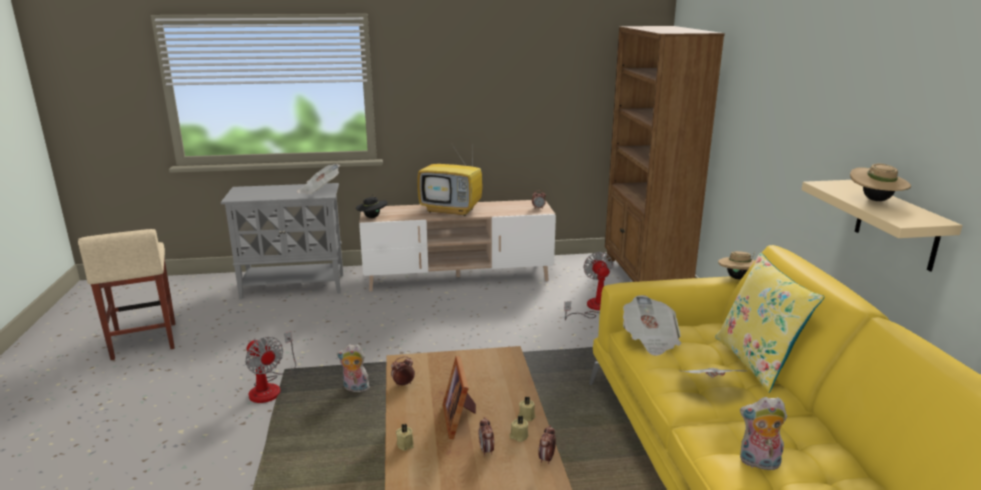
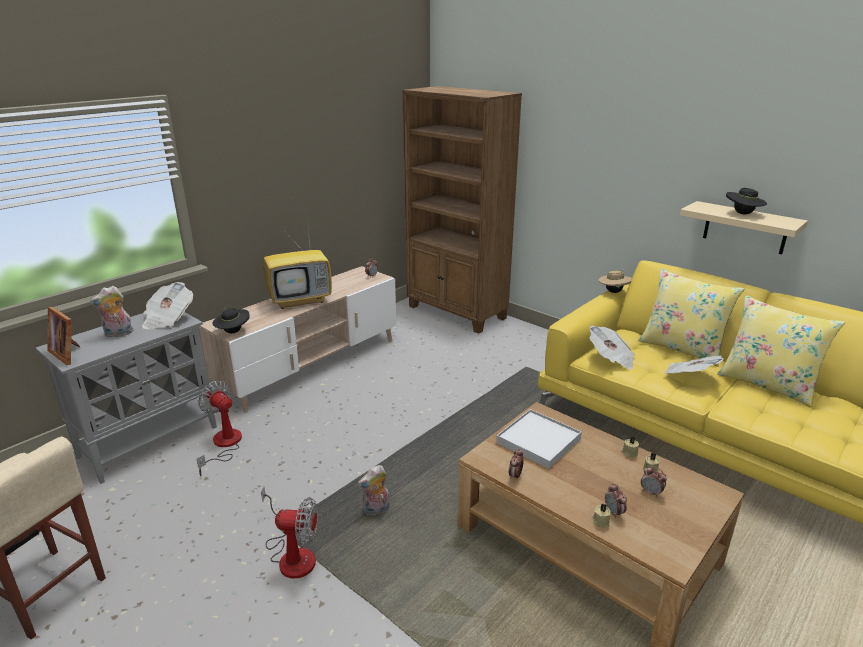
camera: 40 degrees left, 5 degrees up
(460, 418) = (597, 479): picture frame -> picture frame (68, 353)
(466, 371) = (538, 441): none -> white tray
(546, 459) = (688, 476): alarm clock -> alarm clock (614, 512)
(593, 308) = (456, 352): fan -> fan (223, 445)
(758, 463) = (780, 414): plush toy -> plush toy (118, 334)
(804, 434) = (767, 384): none -> yellow pillow
(875, 200) = (742, 214): beige hat -> black hat

